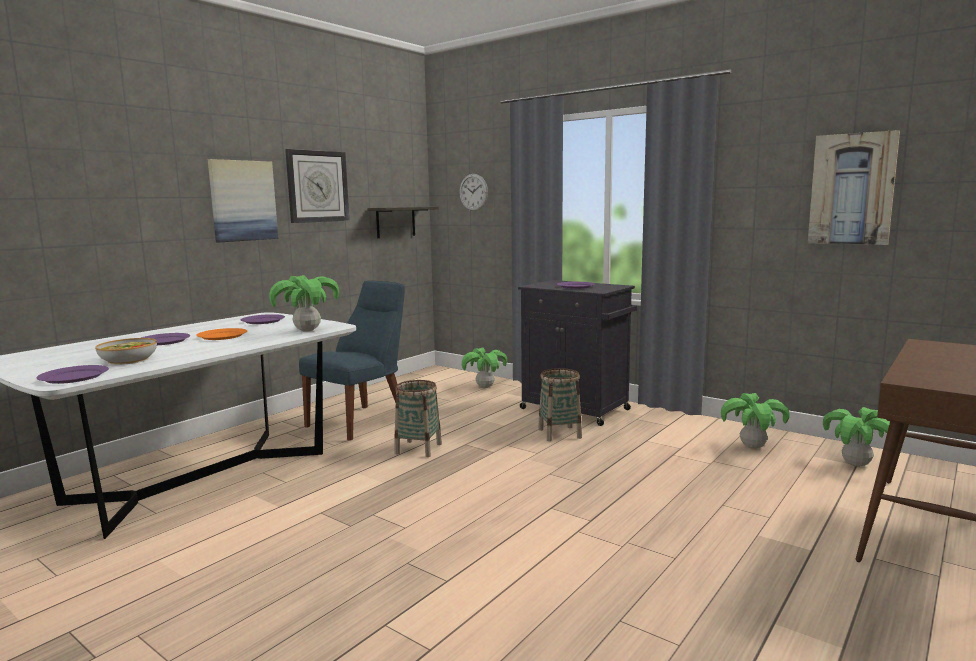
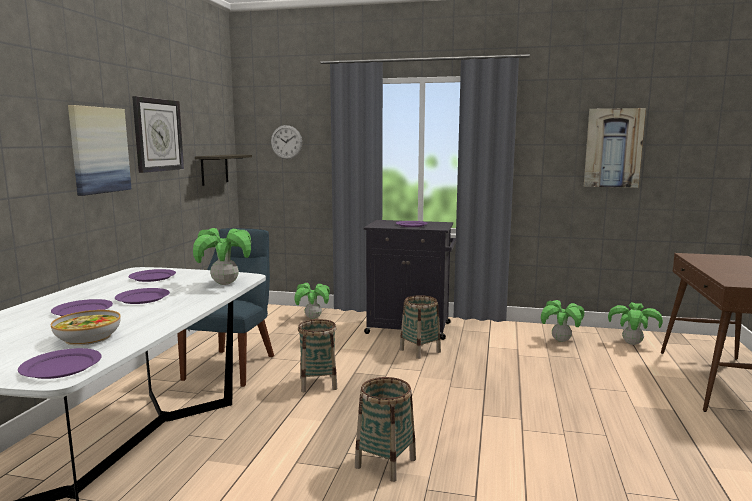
camera: 25 degrees left, 0 degrees up
(222, 336) = (142, 298): orange plate -> purple plate
(396, 531) = (385, 463): none -> basket

